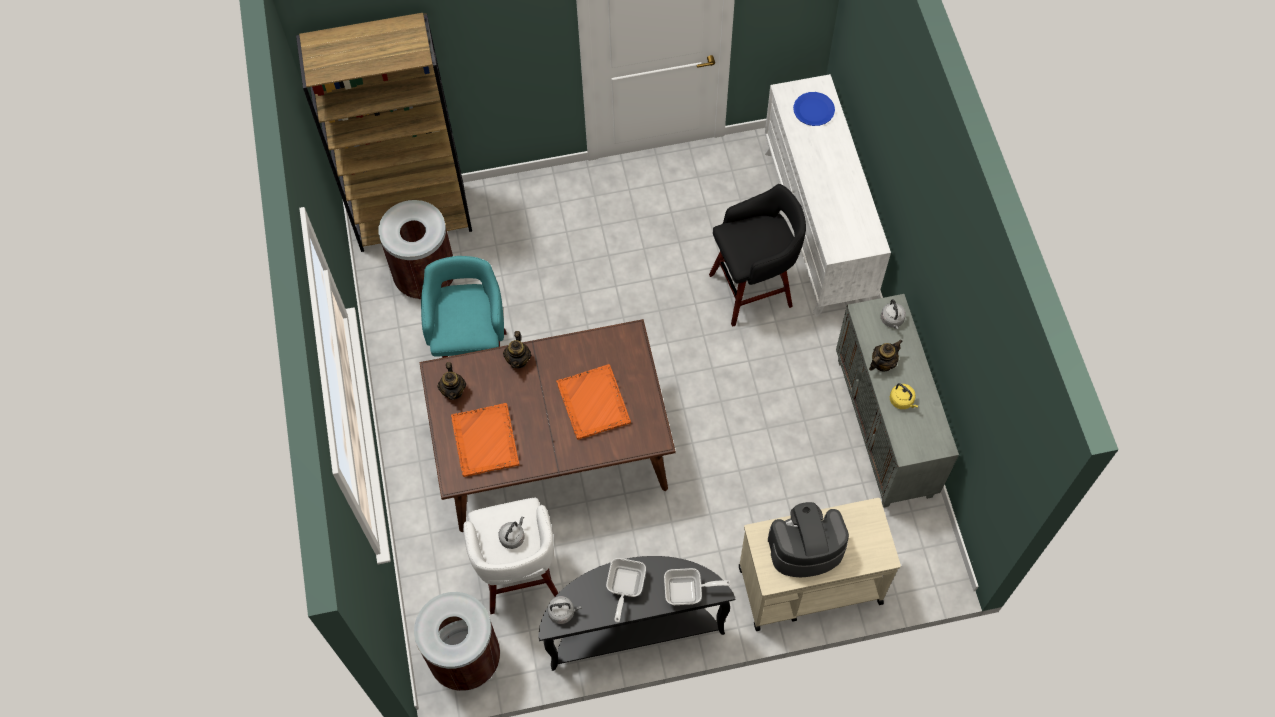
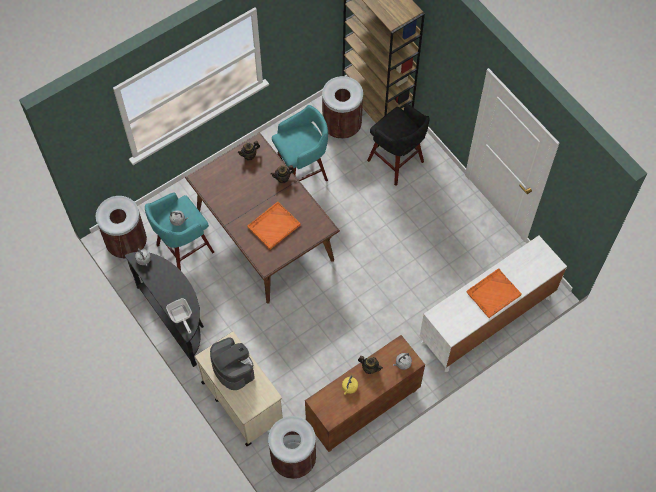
camera: 65 degrees right, 0 degrees up
(485, 441) = (226, 183): orange tray -> orange tray (493, 294)
(519, 576) = (183, 249): white stool -> turquoise stool
(624, 587) = (170, 284): frying pan -> none
(753, 289) = (422, 300): black stool -> black stool (396, 162)
(813, 110) = (533, 266): blue plate -> none
(885, 428) = (363, 409): grey cabinet -> brown cabinet
(925, 548) = (293, 459): none -> brown trash can

